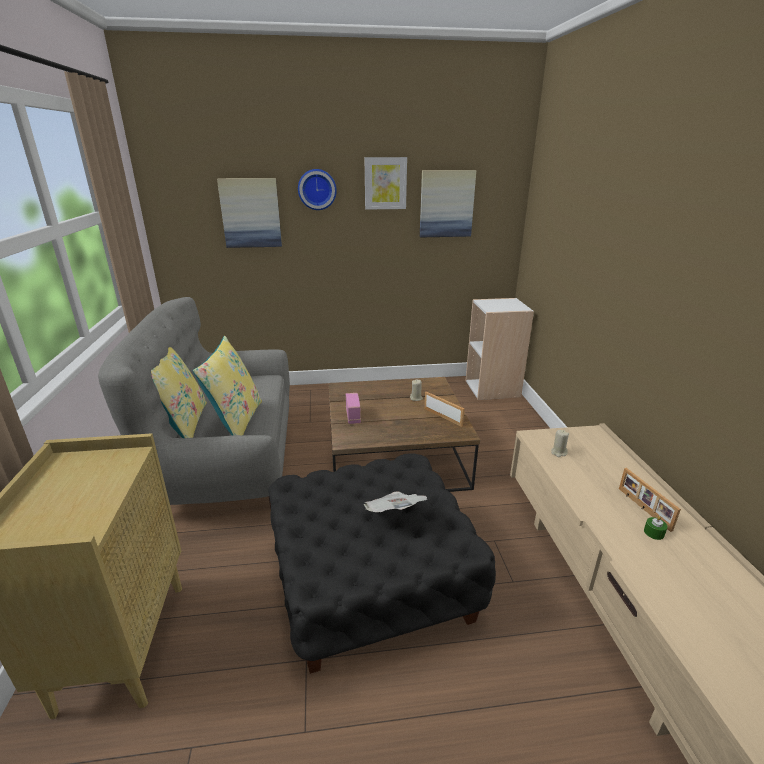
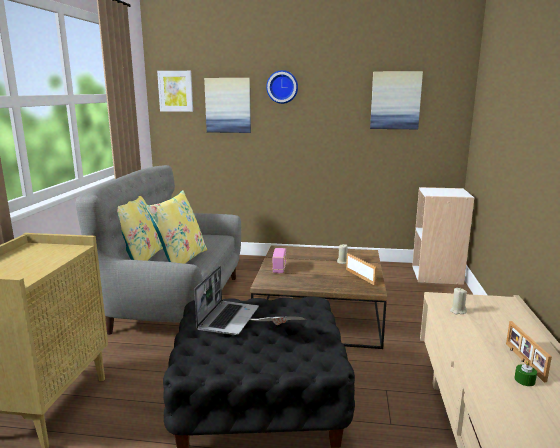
camera: 15 degrees right, 10 degrees down
(329, 502) = (228, 318): none -> laptop
(385, 183) = (340, 82): picture -> picture (175, 91)

